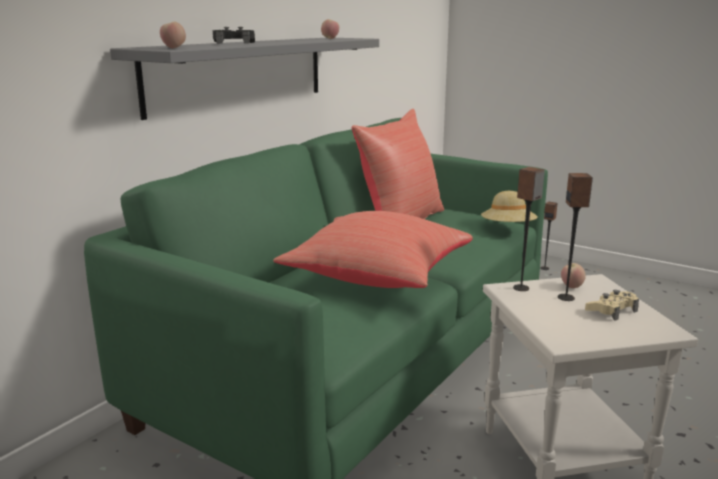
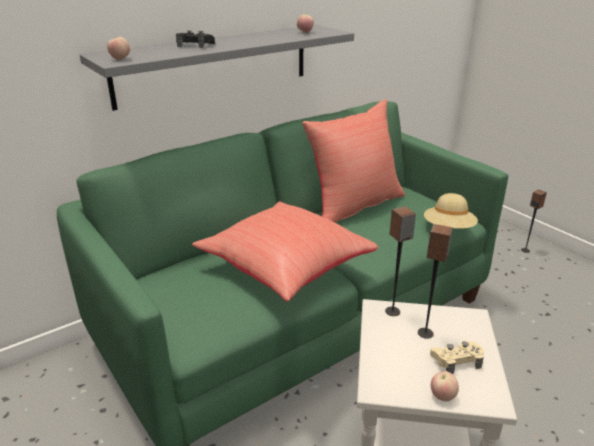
camera: 20 degrees right, 10 degrees up
(571, 286) = (442, 320): apple -> apple (442, 396)

